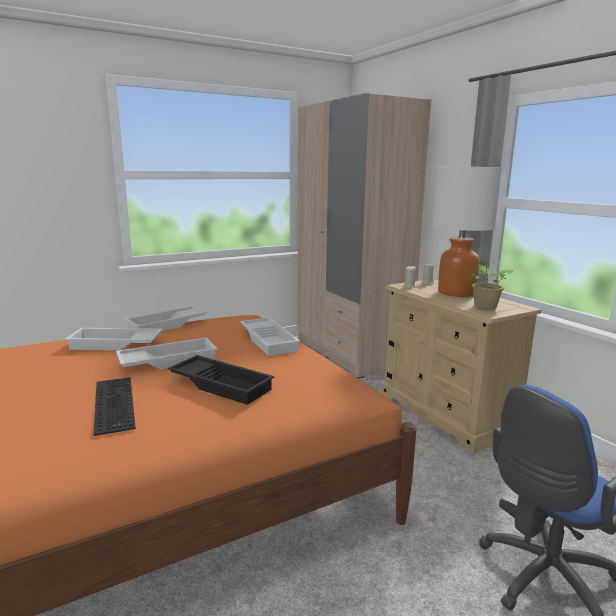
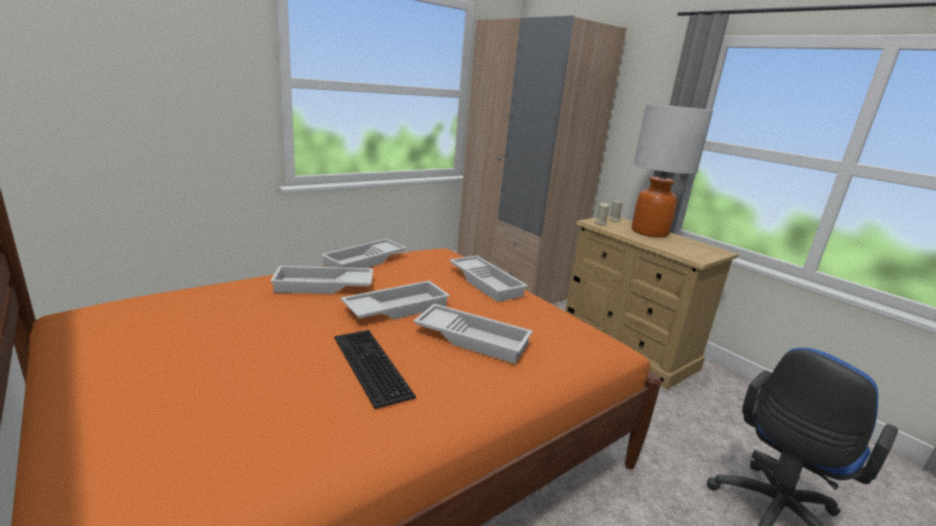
camera: 10 degrees left, 5 degrees up
(222, 384) = (473, 338): black tray -> white tray
(485, 307) = (687, 250): potted plant -> none

